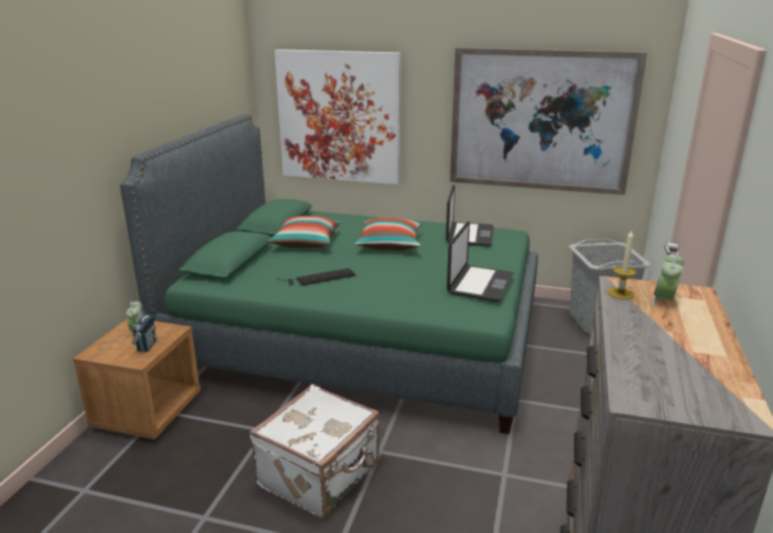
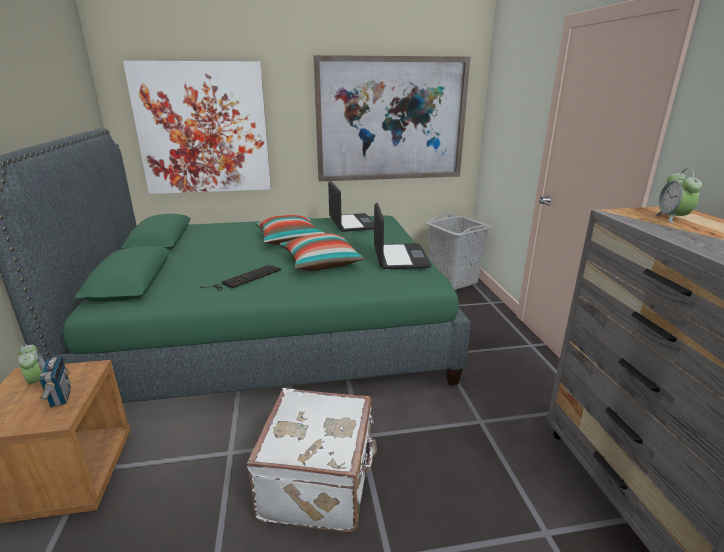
camera: 25 degrees left, 0 degrees up
(305, 242) = (204, 250): pillow -> pillow (321, 263)
(621, 293) = (633, 219): candle -> none

